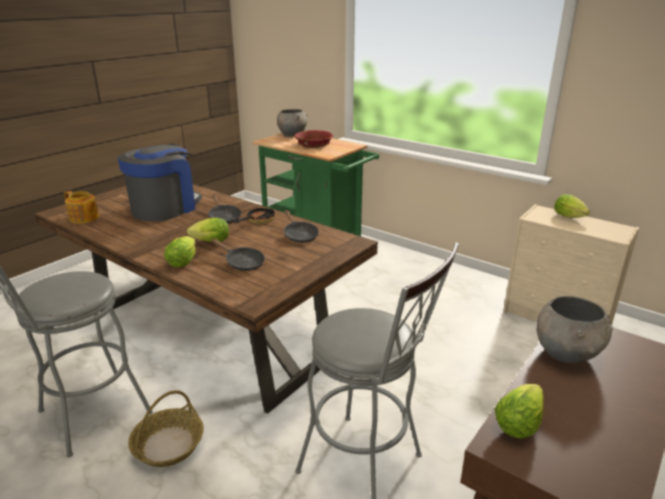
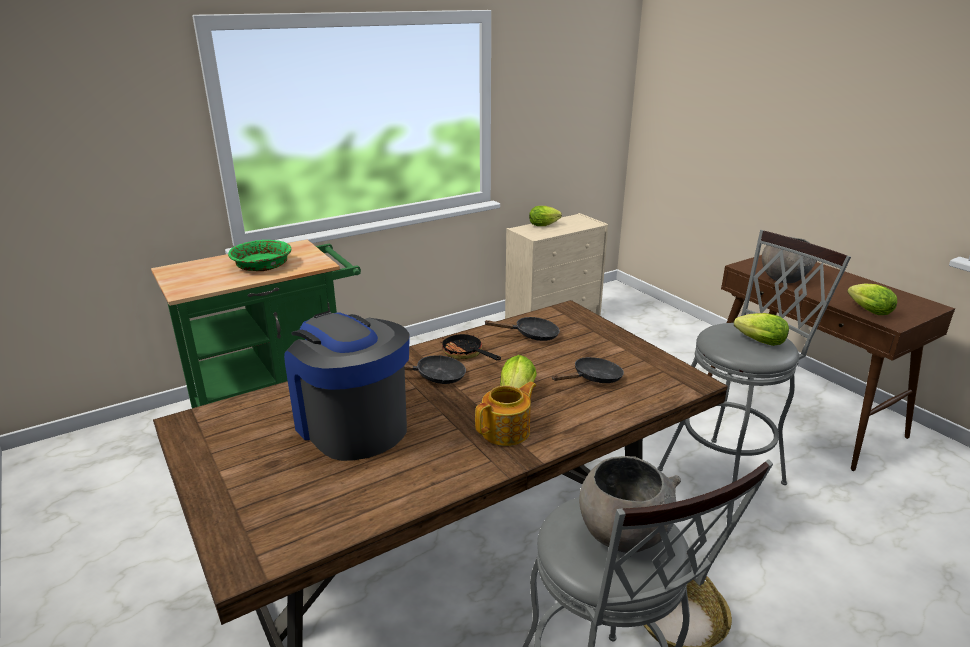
camera: 70 degrees left, 0 degrees up
(84, 218) = (321, 519): teapot -> teapot (507, 431)
(184, 261) = (571, 418): lettuce -> lettuce (757, 341)
(292, 135) = (182, 270): grey bowl -> grey bowl (623, 534)
(313, 145) = (262, 265): red bowl -> green bowl

